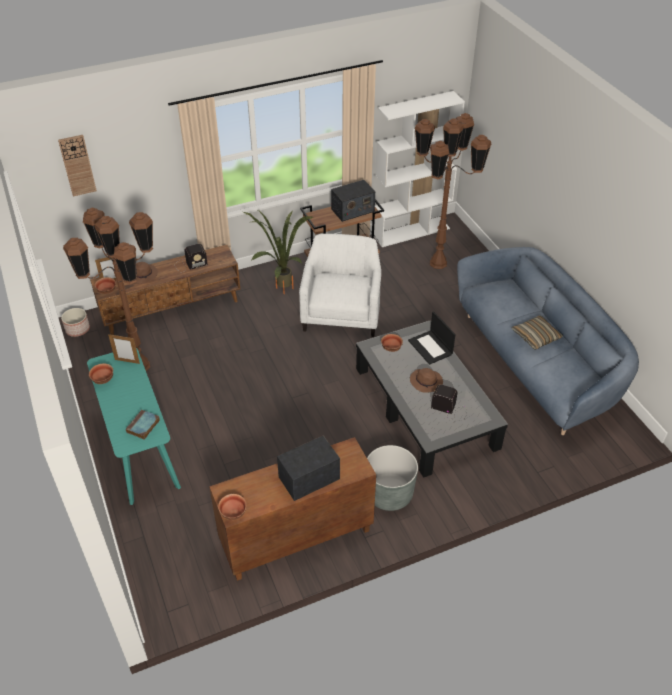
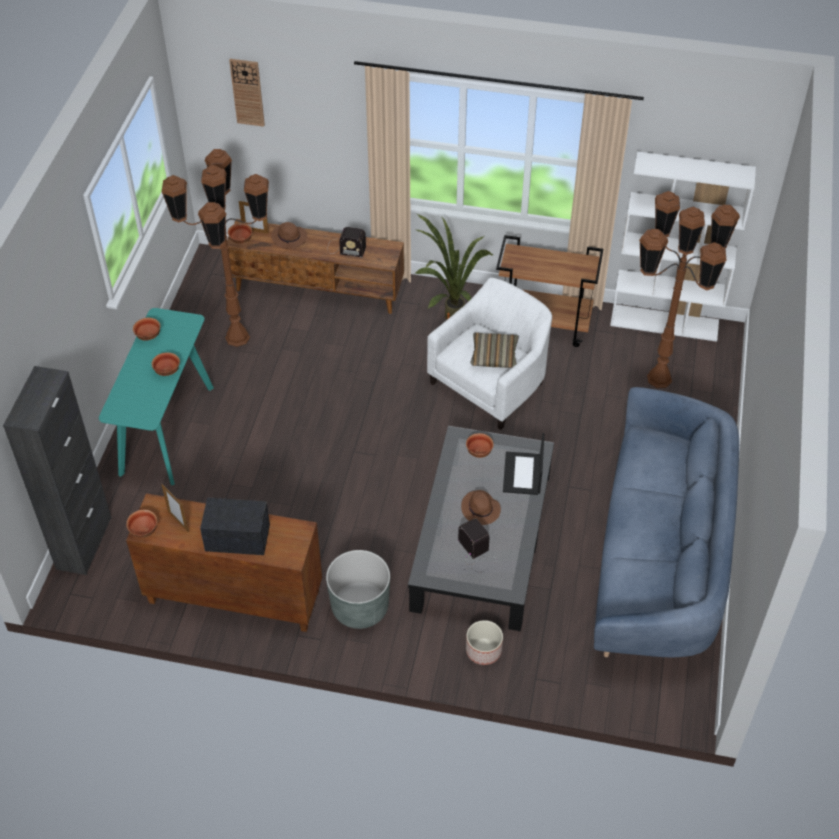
camera: 35 degrees right, 5 degrees up
(77, 329) = (211, 267): planter -> planter (483, 650)
(127, 361) = (184, 328): picture frame -> picture frame (178, 521)
(141, 396) = (167, 370): none -> bowl
(143, 427) = (143, 403): book -> none
(145, 568) = (84, 543): none -> black cabinet
(352, 210) = (565, 265): radio -> none
(536, 337) = (649, 525): pillow -> pillow (494, 355)

